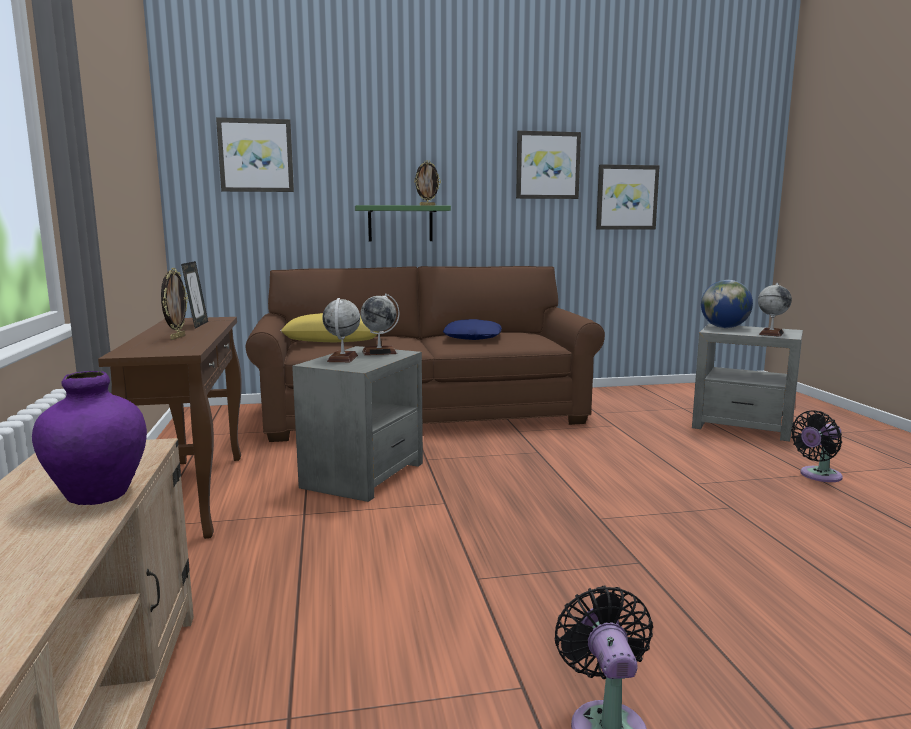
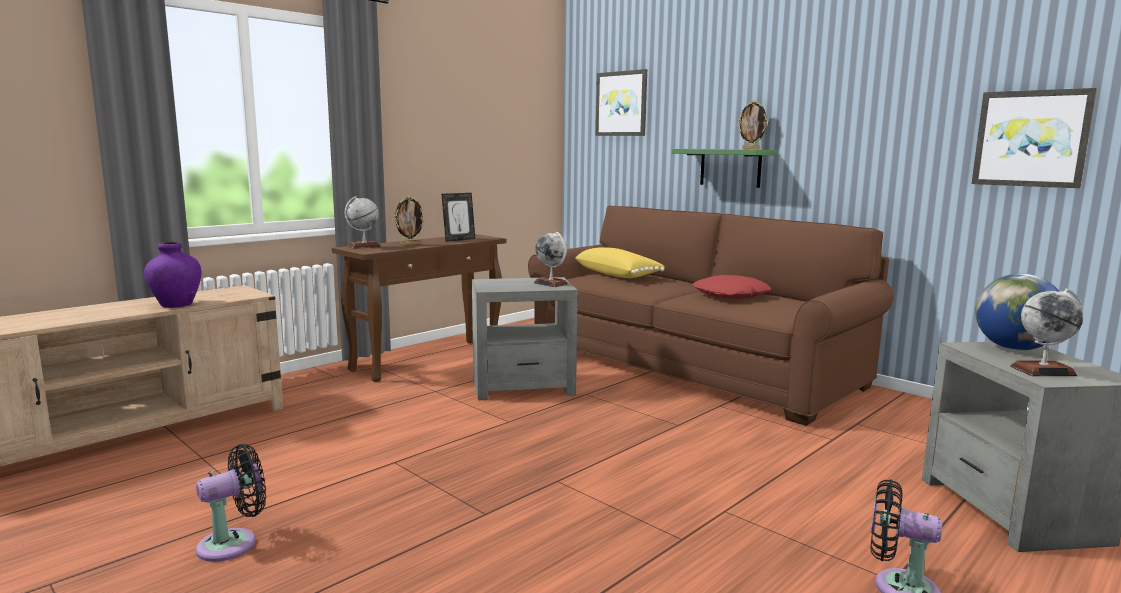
camera: 55 degrees right, 0 degrees up
(342, 358) = (512, 282): globe -> globe (364, 246)
(473, 337) = (731, 295): blue pillow -> red pillow
(547, 165) = (905, 98): picture -> none

